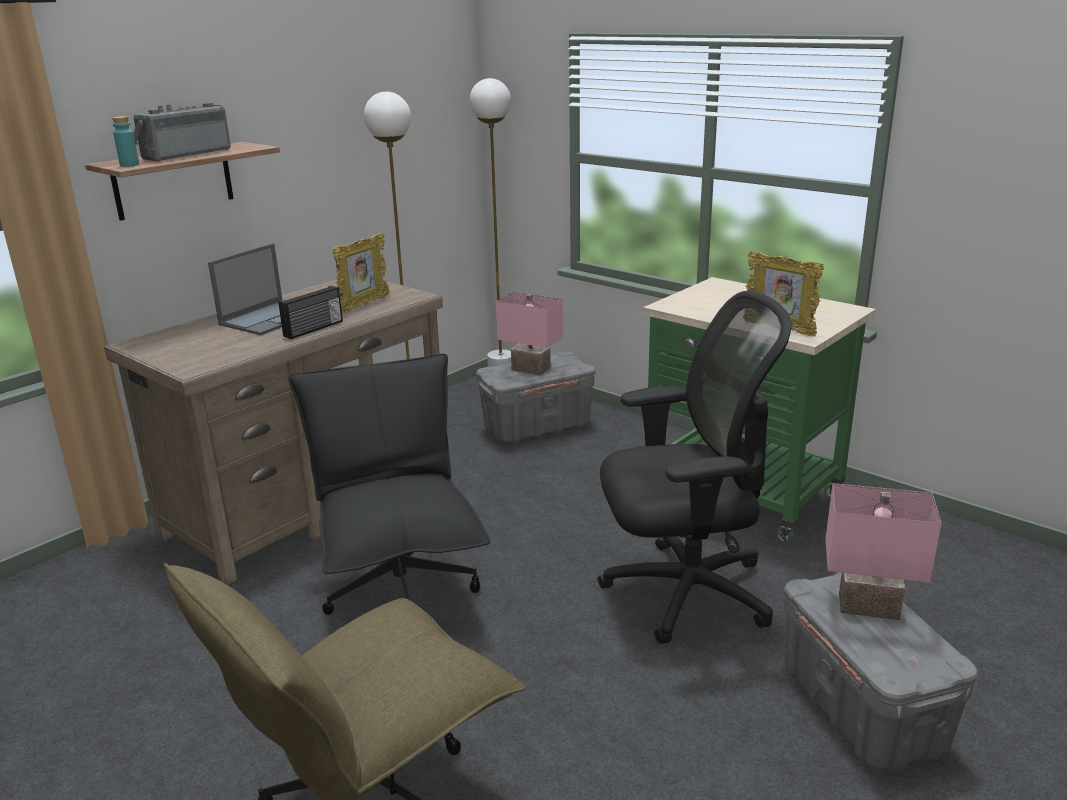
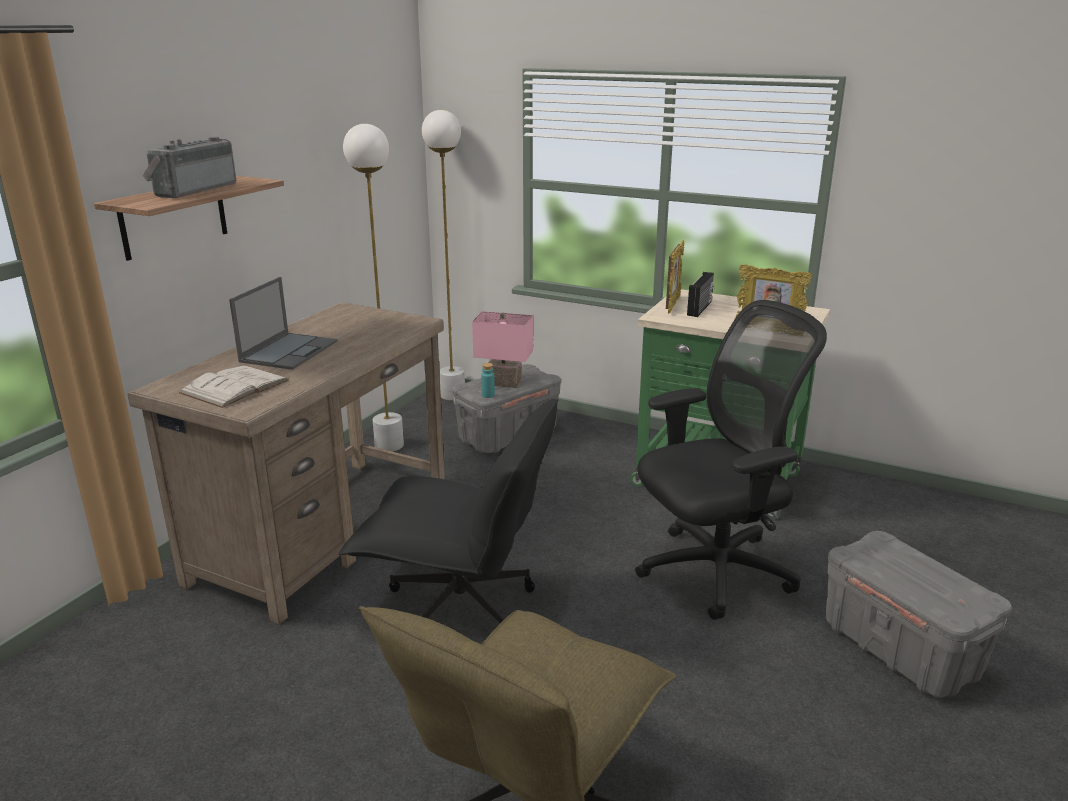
camera: 15 degrees left, 0 degrees up
(129, 165) = (149, 203): turquoise bottle -> turquoise bottle (488, 395)
(197, 347) = (235, 386): none -> white book
(314, 329) = (343, 359): radio -> radio (700, 308)
(364, 305) = (374, 333): picture frame -> picture frame (672, 305)
(401, 590) = (458, 604): black office chair -> black office chair turned 135 degrees clockwise
(867, 608) = (904, 563): pink table lamp -> none

